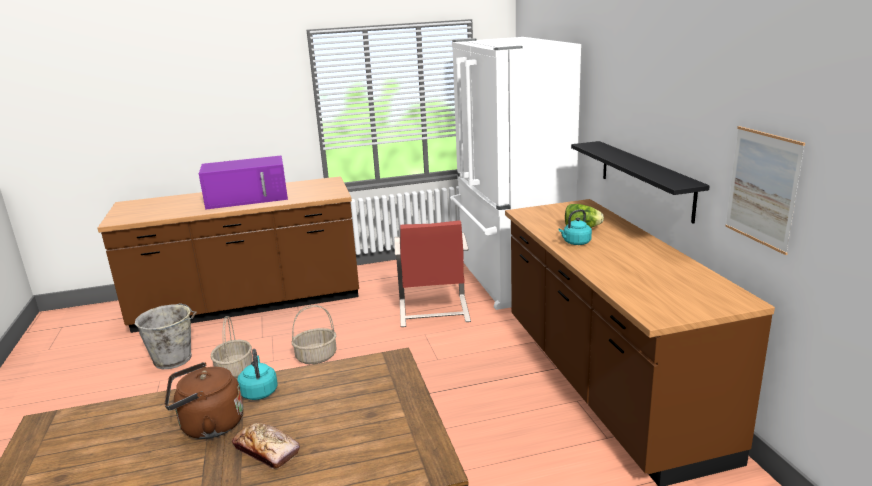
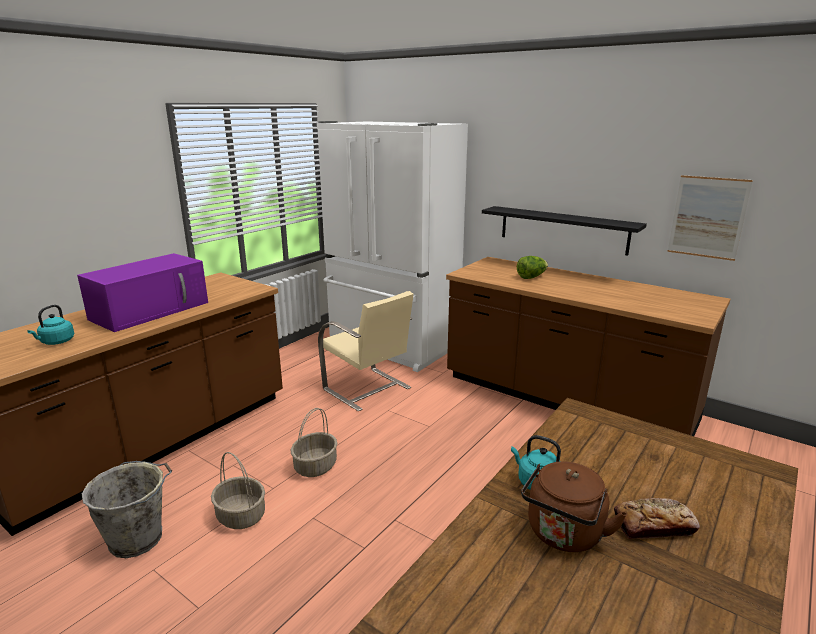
camera: 40 degrees left, 0 degrees up
(433, 311) = (367, 389): red chair -> beige chair
(575, 243) = (549, 286): turquoise kettle -> turquoise kettle (56, 342)

